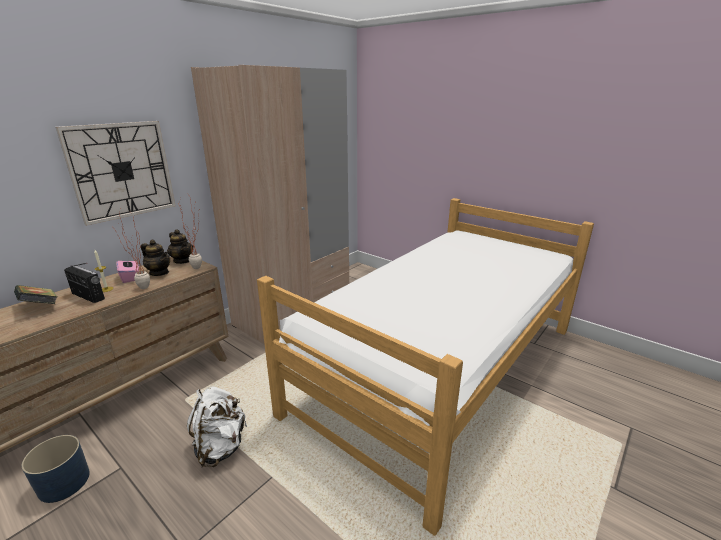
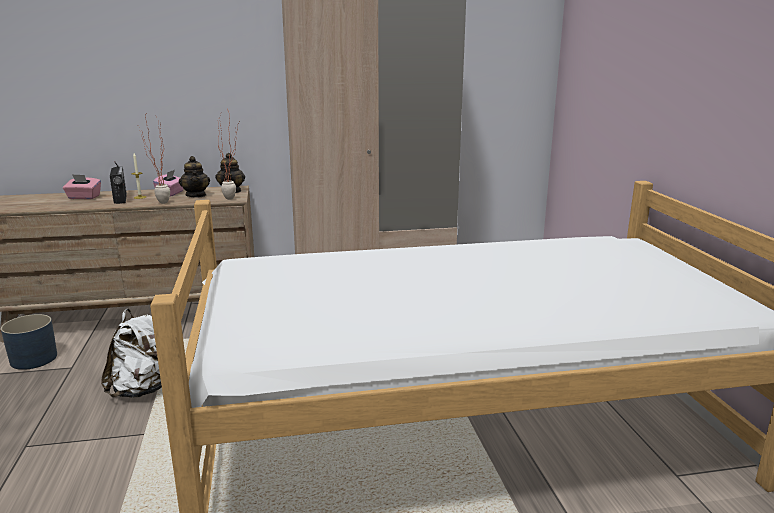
camera: 40 degrees right, 5 degrees down
(40, 307) = (84, 197): book -> pink tissue box
(122, 171) = (190, 81): wall clock -> none

